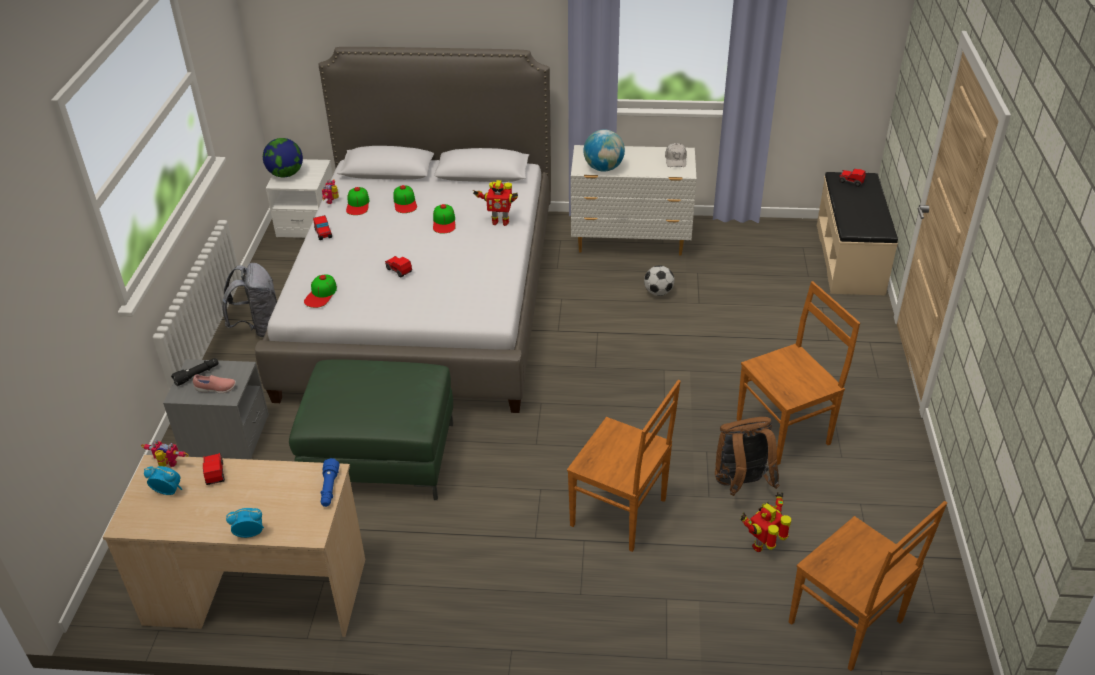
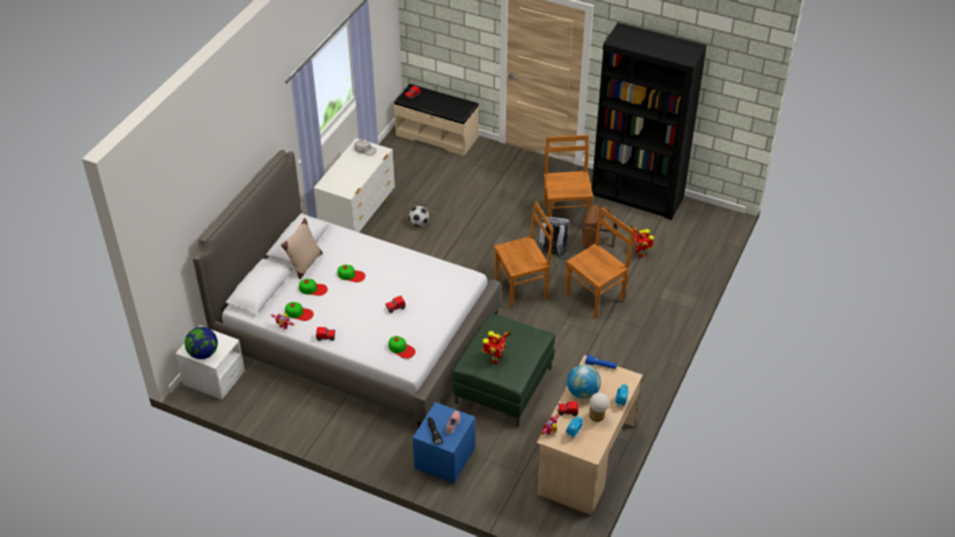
camera: 70 degrees left, 5 degrees up
(208, 511) = (597, 417): none -> table lamp
(225, 436) = (444, 458): grey nightstand -> blue nightstand
(258, 327) = (334, 426): grey backpack -> grey backpack (552, 254)
(446, 185) = (304, 264): none -> beige pillow
(500, 221) = (368, 249): toy robot -> toy robot (495, 359)
(603, 168) = (353, 183): globe -> globe (583, 392)
(848, 624) = (697, 243): brown chair -> brown chair (522, 288)
(907, 507) = (637, 196): none -> black bookcase

